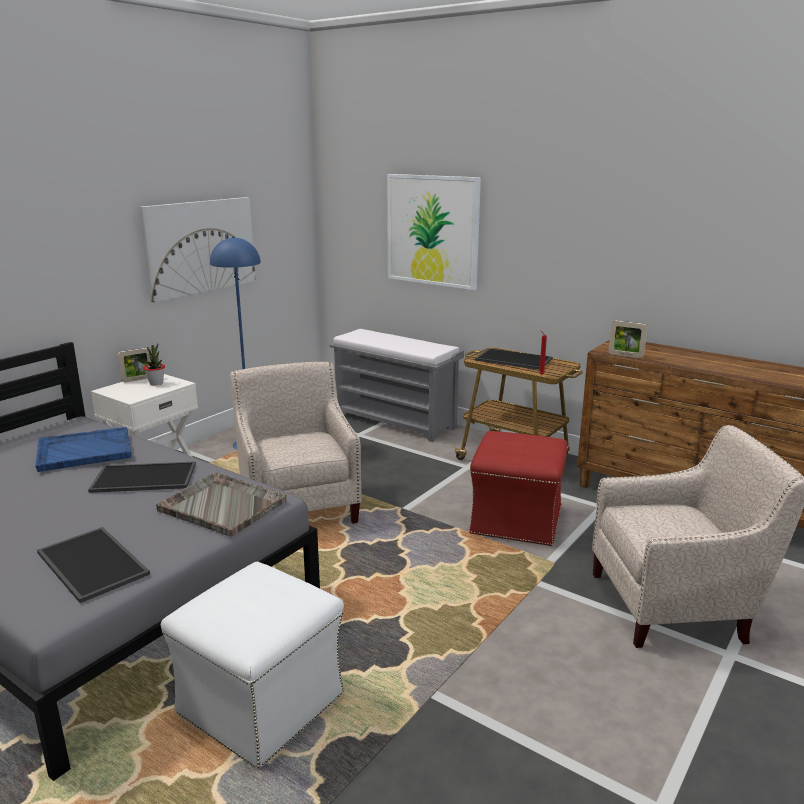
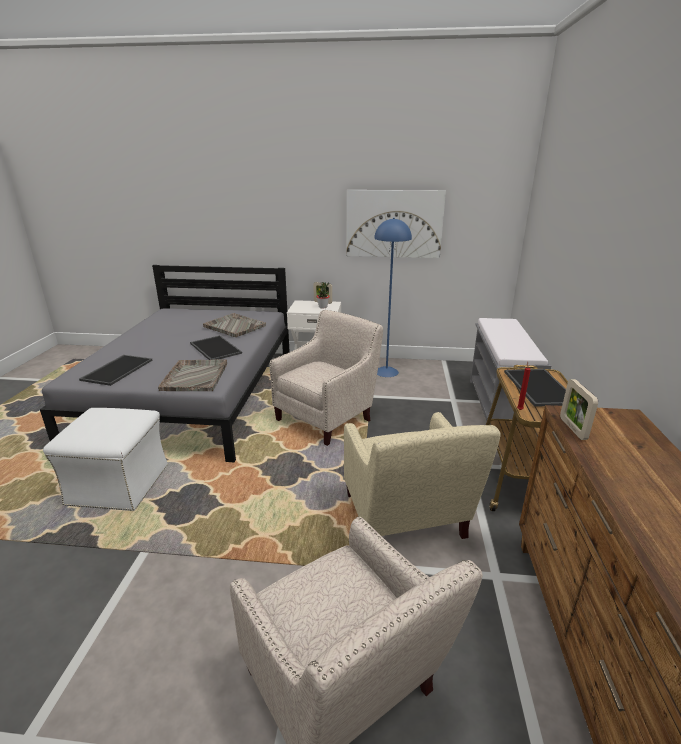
camera: 60 degrees right, 5 degrees up
(83, 451) = (234, 326): blue tray -> grey tray
(432, 230) = (567, 237): picture -> none
(516, 521) = (405, 522): red ottoman -> beige armchair

